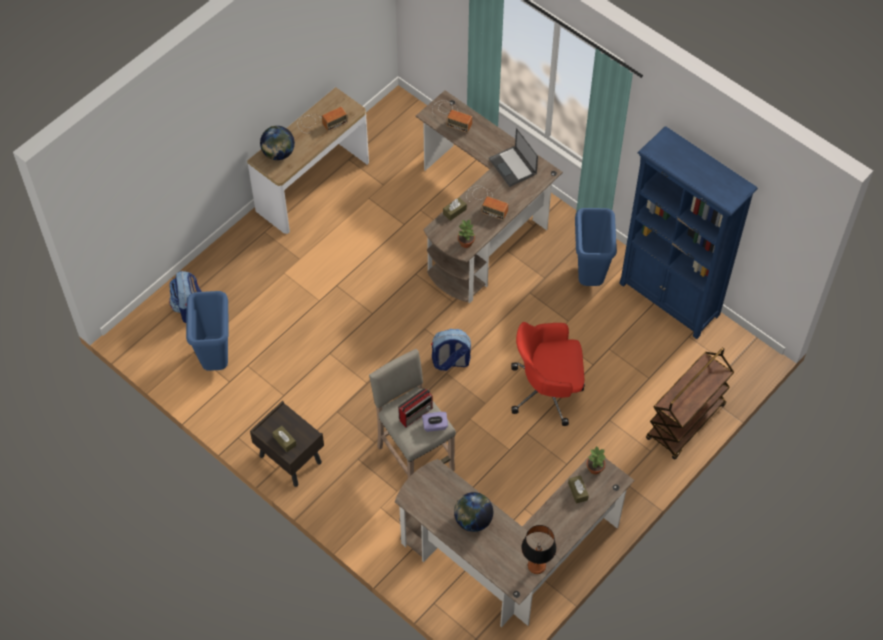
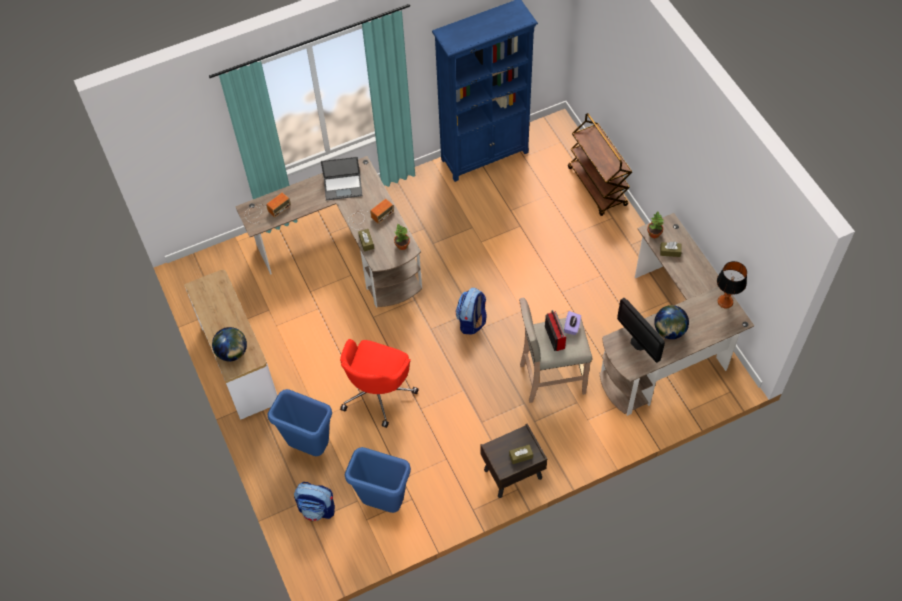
camera: 65 degrees left, 0 degrees up
(320, 122) = (217, 309): radio -> none
(445, 495) = (639, 342): none -> monitor
(547, 390) = (529, 264): red office chair -> red office chair (378, 392)
(589, 276) = (437, 198): blue trash can -> blue trash can (308, 447)

